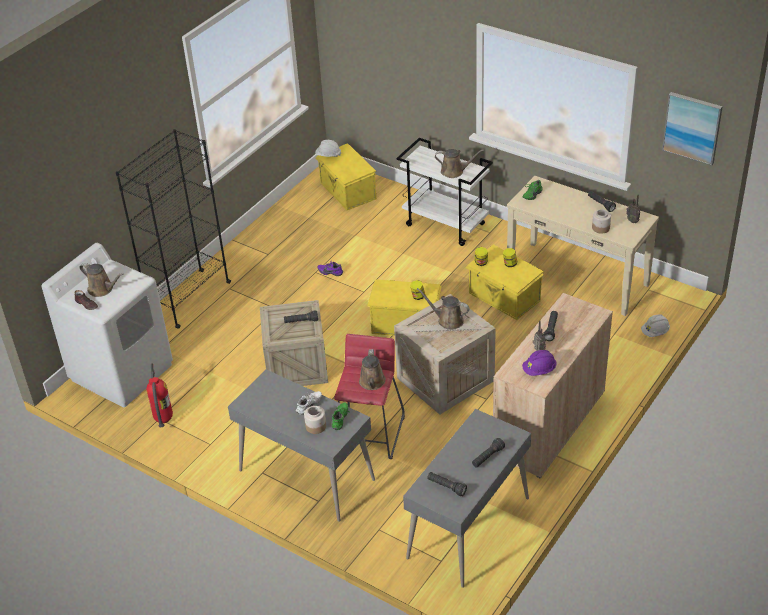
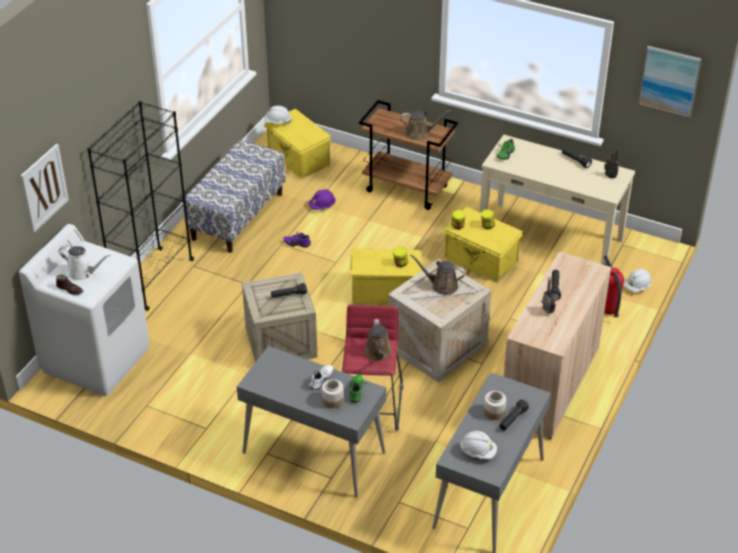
camera: 10 degrees left, 0 degrees up
(68, 207) = (44, 187): none -> picture
(102, 289) = (83, 272): brown watering can -> white watering can
(163, 420) = (151, 406): fire extinguisher -> fire extinguisher (608, 312)
(279, 243) = (237, 216): none -> bench
(446, 225) = (407, 189): white cart -> brown cart
(446, 487) = (478, 452): black flashlight -> white hard hat
(539, 370) = (551, 330): purple hard hat -> purple hard hat (322, 206)
(601, 228) = (580, 184): jar -> jar (494, 412)

